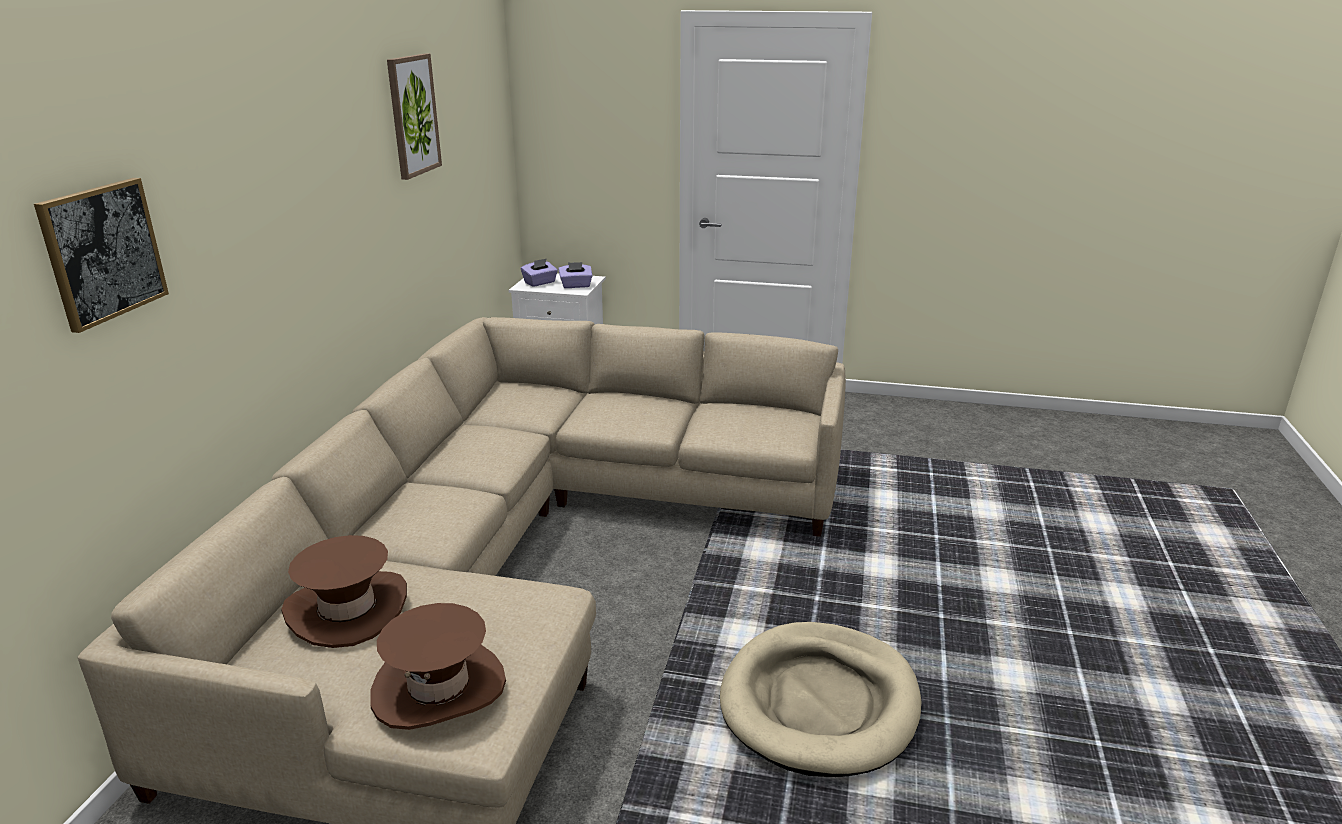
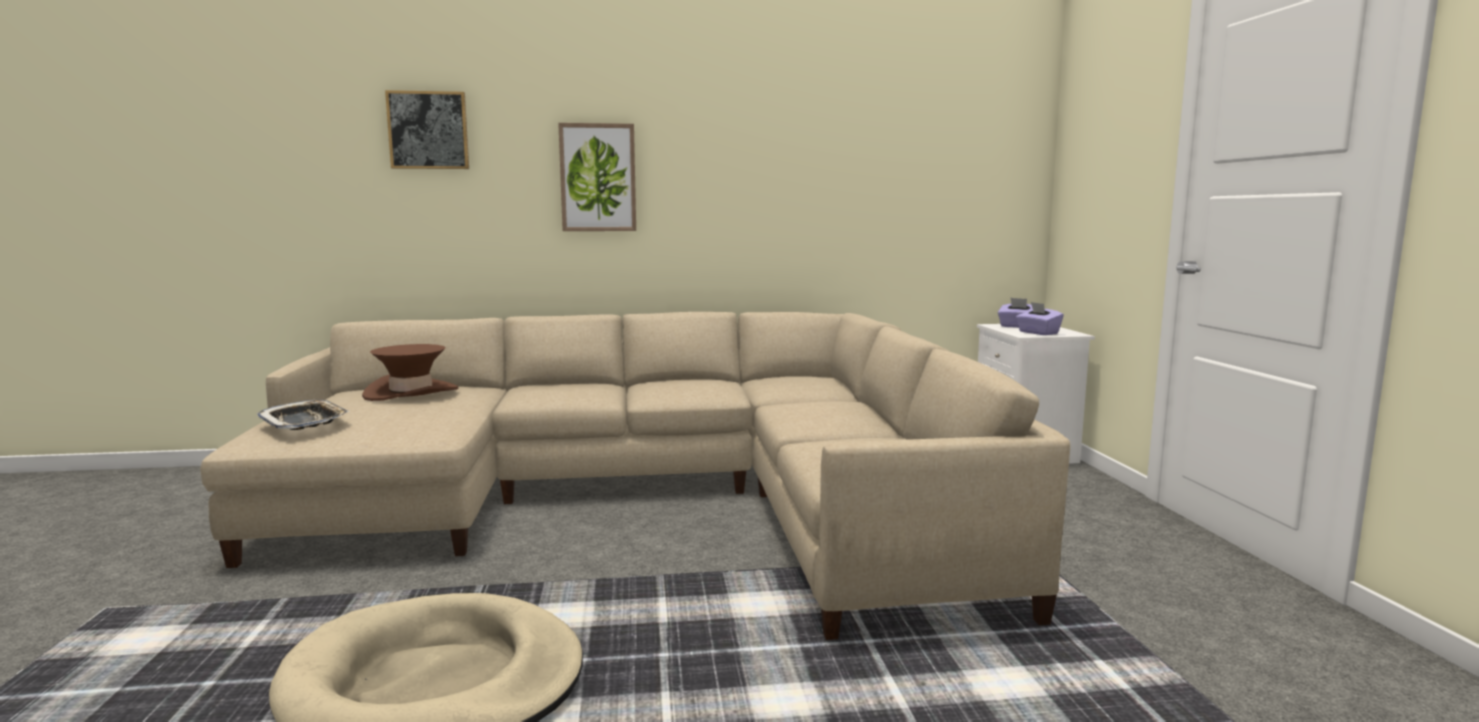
camera: 70 degrees right, 15 degrees down
(412, 115) = (826, 109): picture -> picture (598, 178)
(438, 688) = (304, 422): brown hat -> tray

